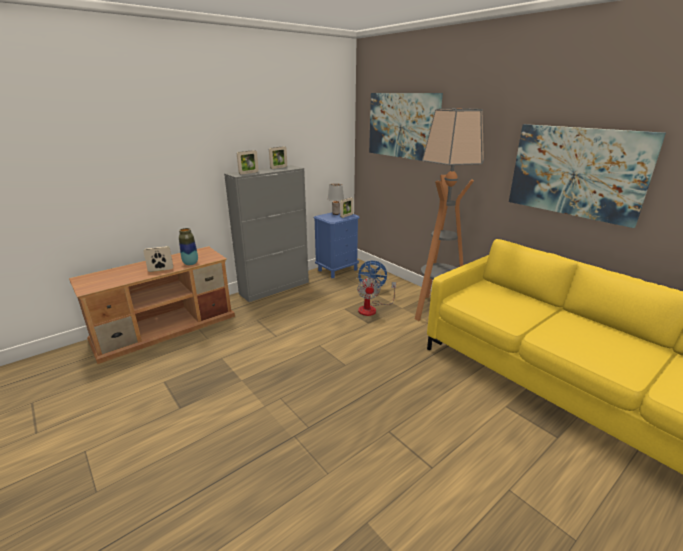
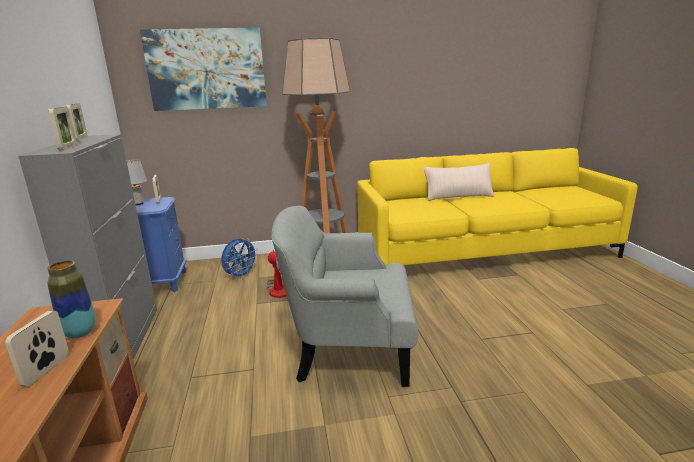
camera: 60 degrees left, 5 degrees down
(320, 365) = (350, 350): none -> grey armchair
(567, 315) = (458, 196): none -> beige pillow
(576, 172) = (410, 89): picture -> none

